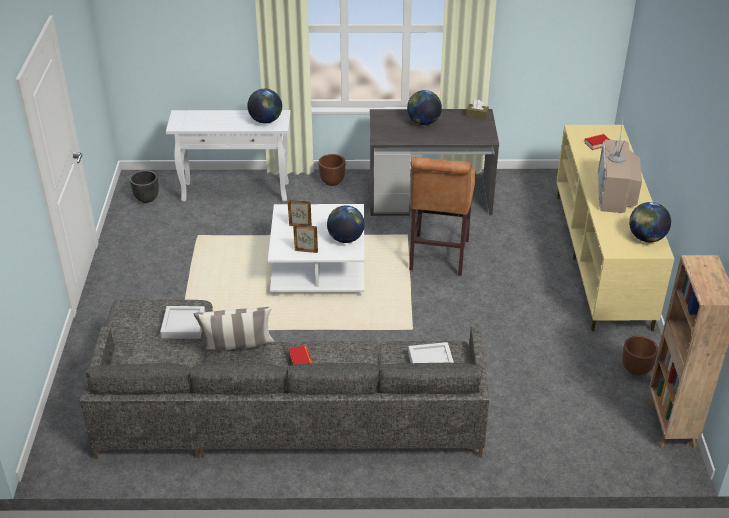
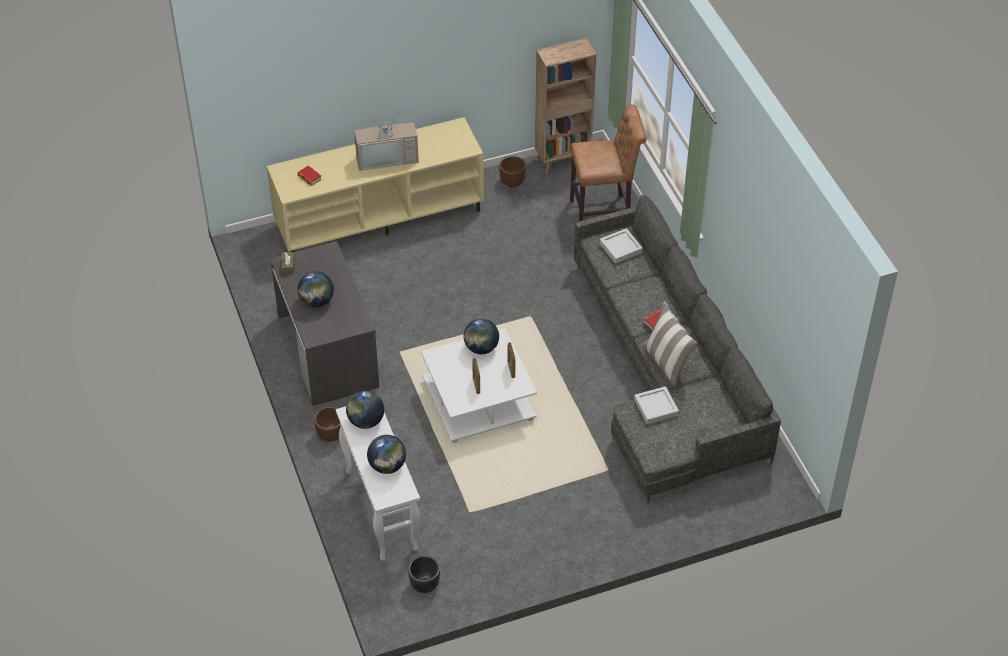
camera: 110 degrees left, 10 degrees up
(438, 257) = (425, 322): brown stool -> brown stool (604, 214)
(646, 238) = (444, 133): globe -> globe (387, 466)

